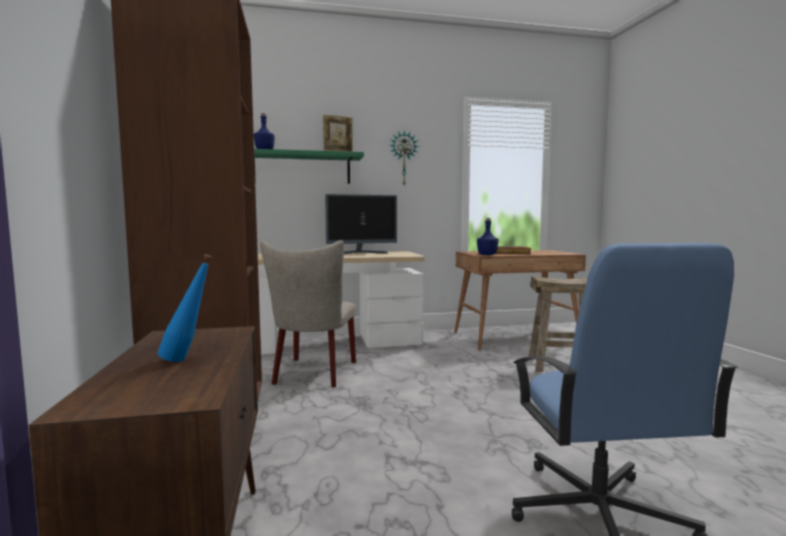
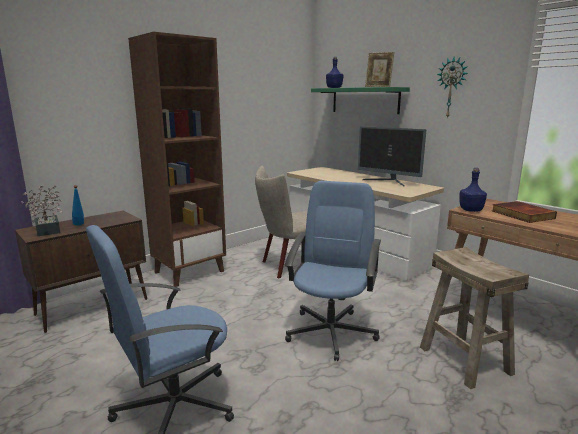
camera: 60 degrees right, 10 degrees up
(146, 385) = (48, 229): none -> potted plant
(486, 393) = (331, 332): none -> blue office chair

